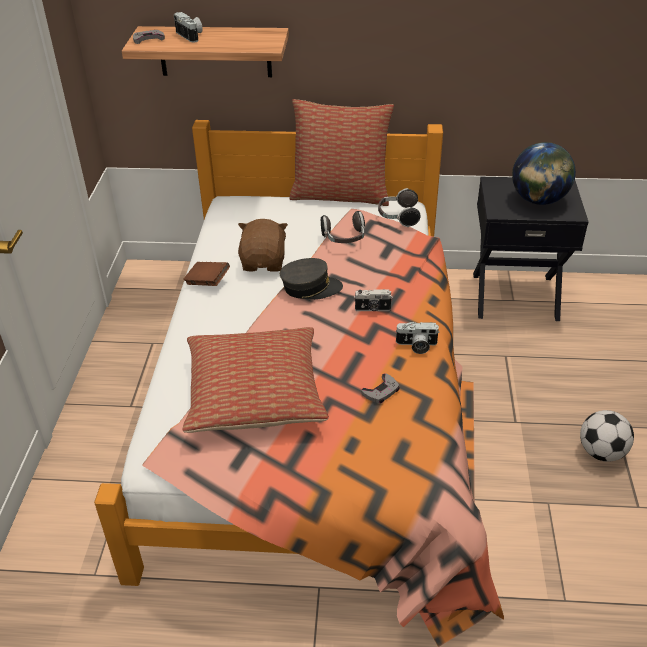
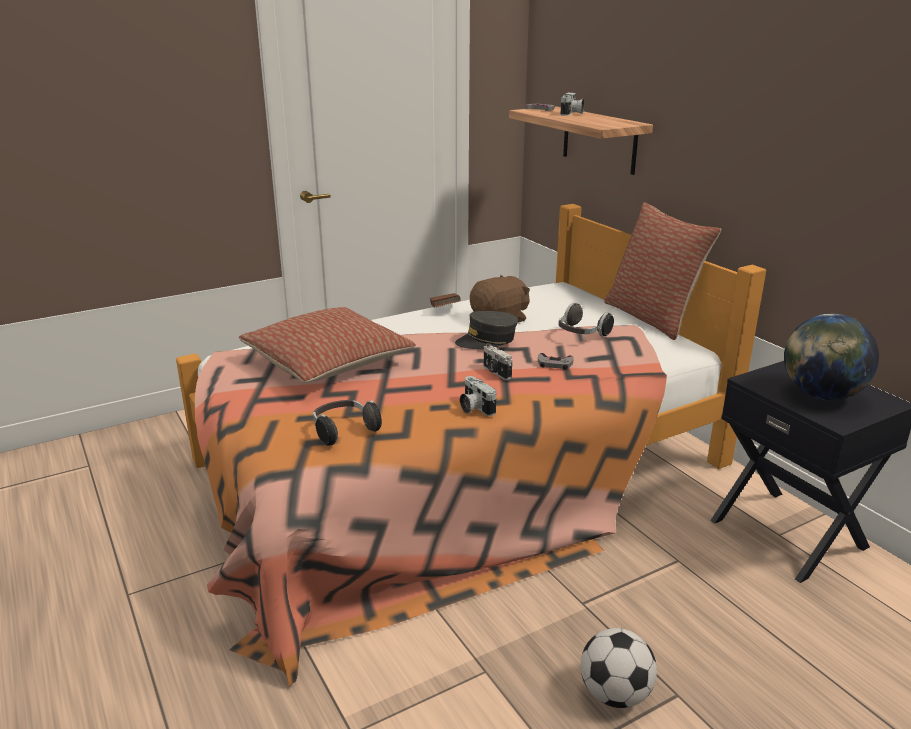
camera: 55 degrees right, 15 degrees down
(310, 287) = (487, 340): grey cap -> grey cap turned 105 degrees clockwise
(381, 391) = (389, 410): grey game controller -> grey game controller (554, 364)
(398, 217) = (660, 346): headphones -> headphones (344, 431)

